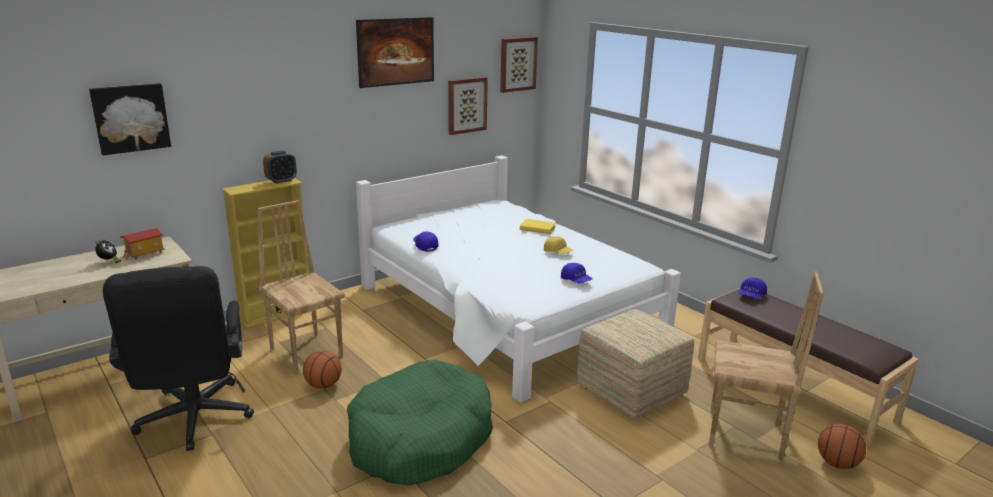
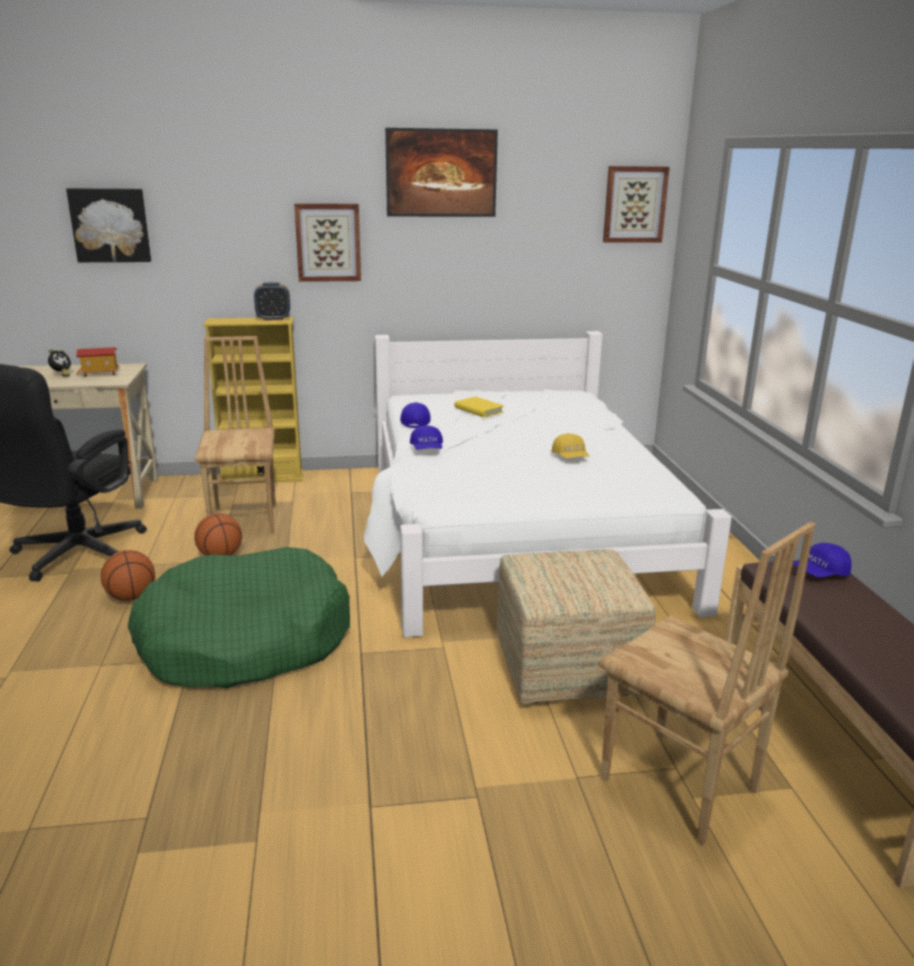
camera: 30 degrees right, 0 degrees up
(466, 105) = (546, 255): picture -> picture (328, 242)
(537, 228) = (581, 427): yellow book -> yellow book (478, 410)
(576, 281) = (546, 492): blue cap -> blue cap (427, 449)
(837, 463) = (802, 890): basketball -> basketball (131, 597)

